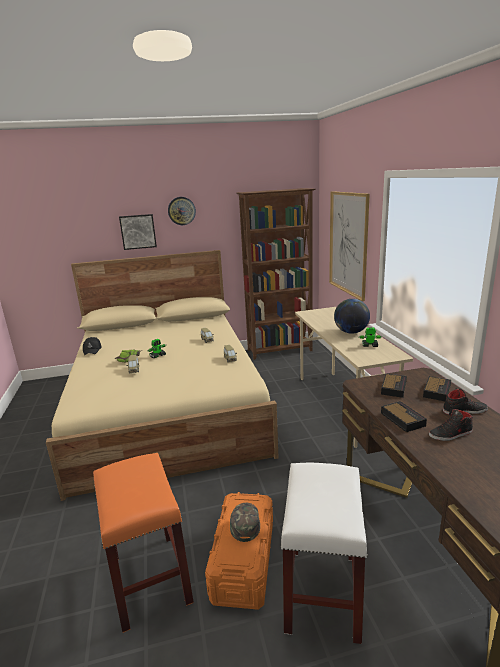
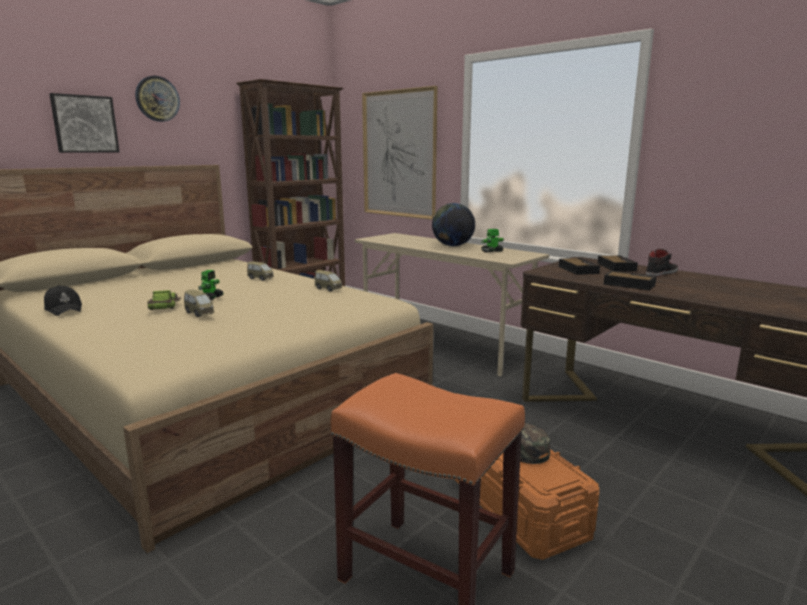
camera: 35 degrees left, 5 degrees down
(322, 591) = (624, 498): white stool -> none
(450, 434) = (683, 286): black shoe -> none

